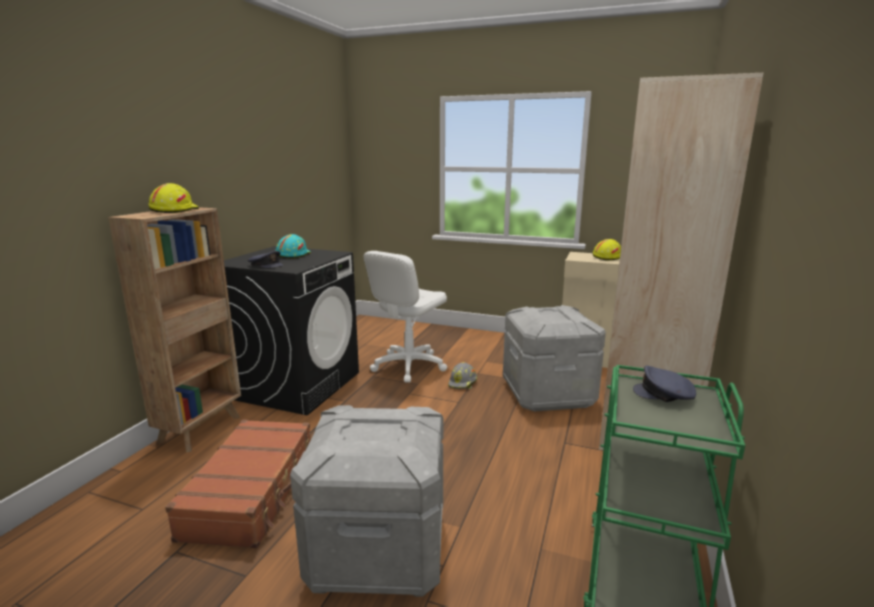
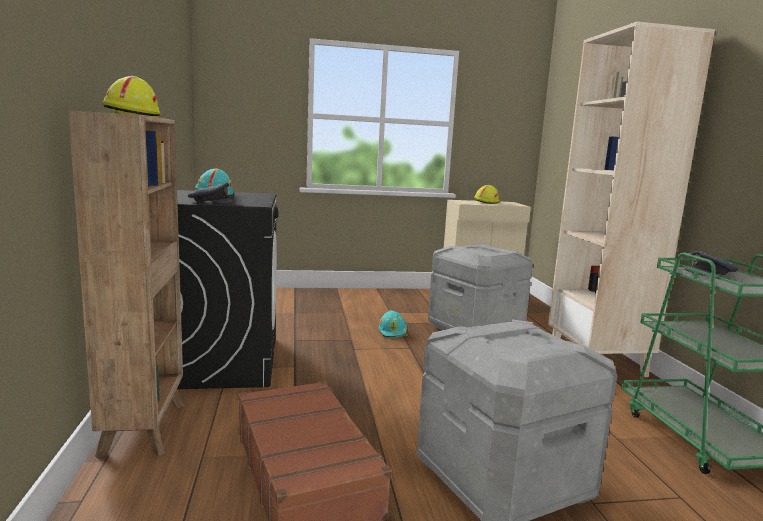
camera: 30 degrees left, 5 degrees down
(408, 366) = (321, 326): white office chair -> none
(463, 383) = (393, 332): grey hard hat -> turquoise hard hat

